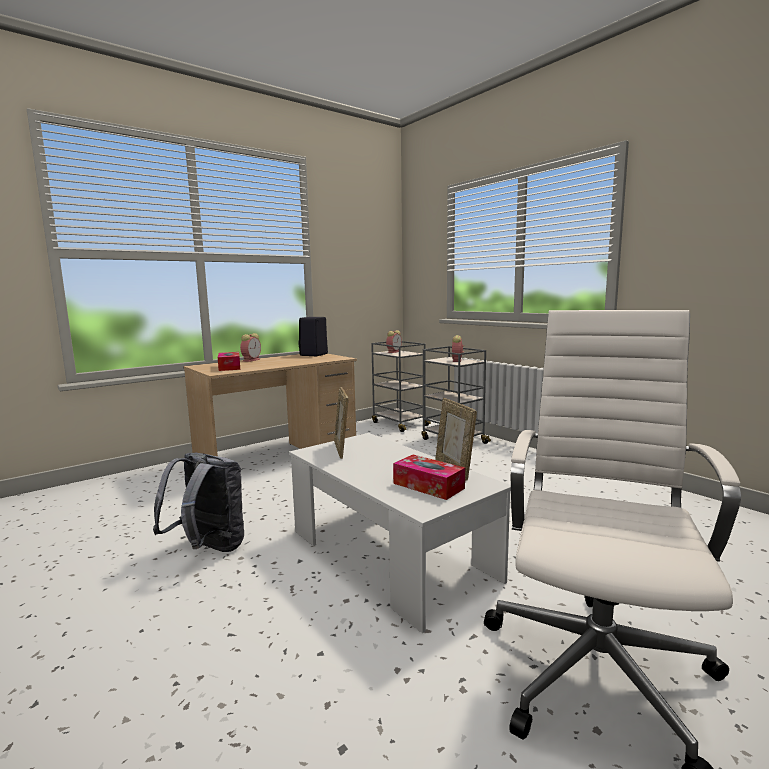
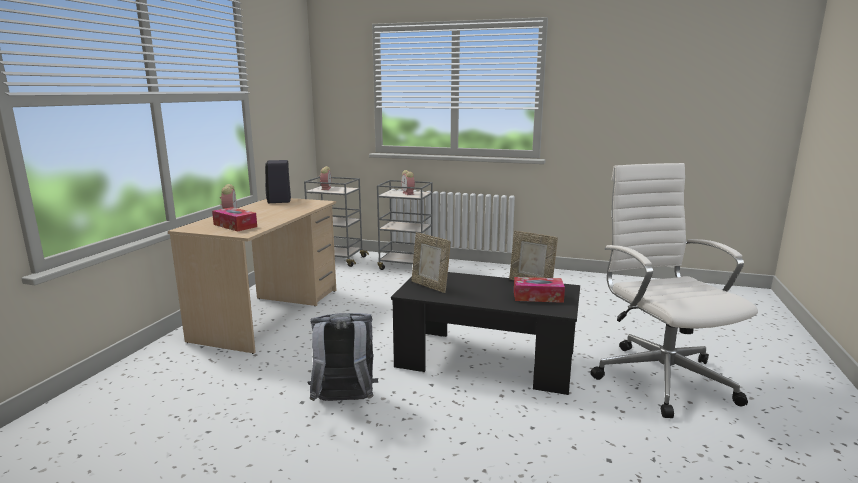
camera: 35 degrees left, 5 degrees up
(390, 554) = (485, 360): white coffee table -> black coffee table

